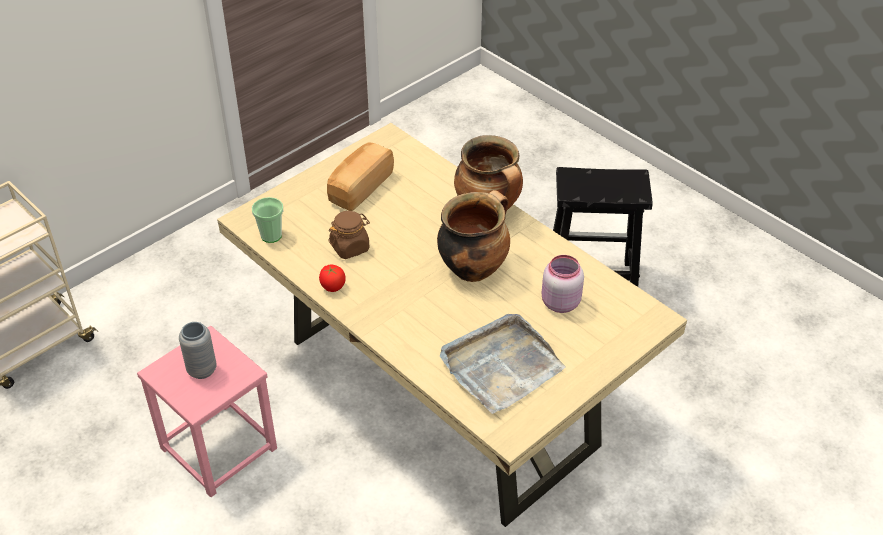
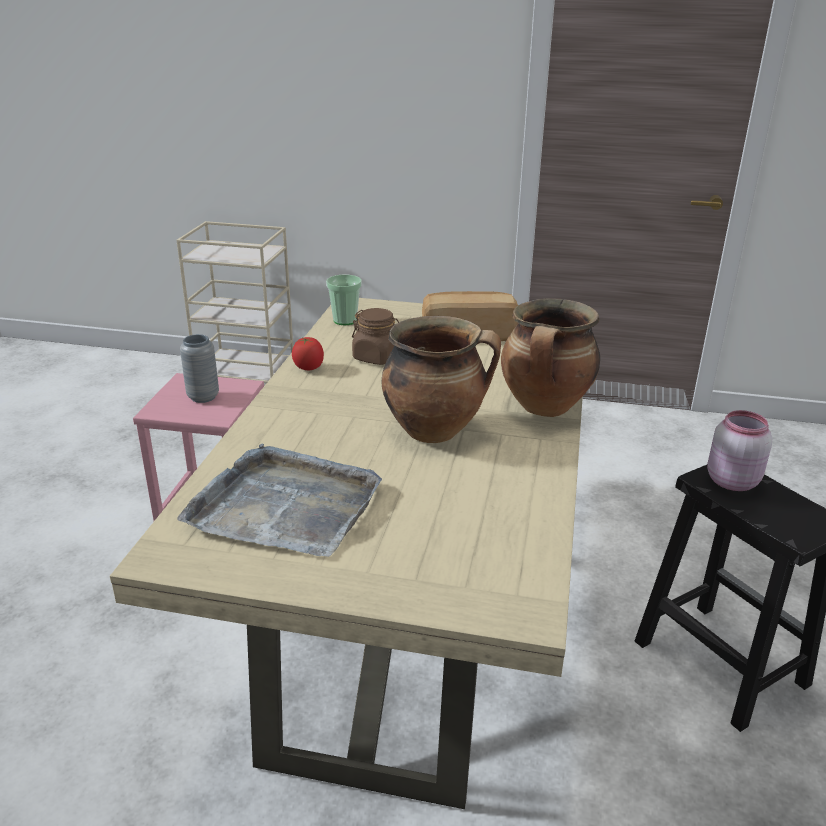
camera: 55 degrees right, 15 degrees down
(559, 303) = (451, 510): pink jar -> pink jar (730, 480)

